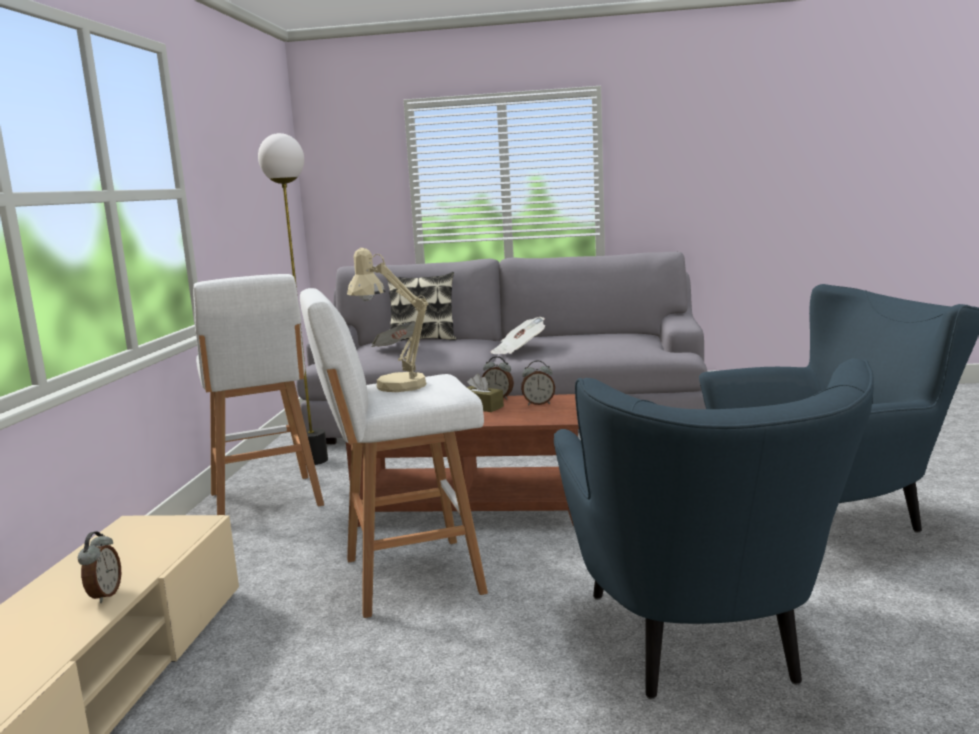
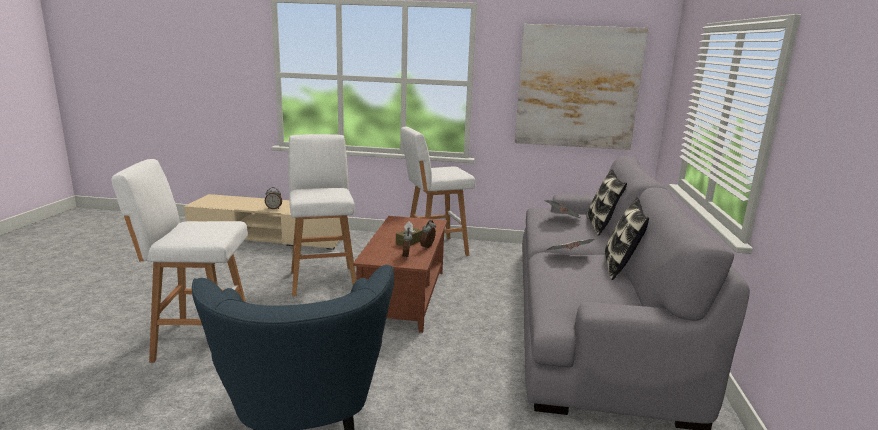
camera: 90 degrees right, 5 degrees up
(258, 189) = (577, 87): none -> picture
(314, 460) = (496, 256): floor lamp -> none
(393, 384) = (328, 189): beige table lamp -> none
(551, 335) = (620, 267): none -> pillow
(697, 646) = (199, 340): blue armchair -> white stool

